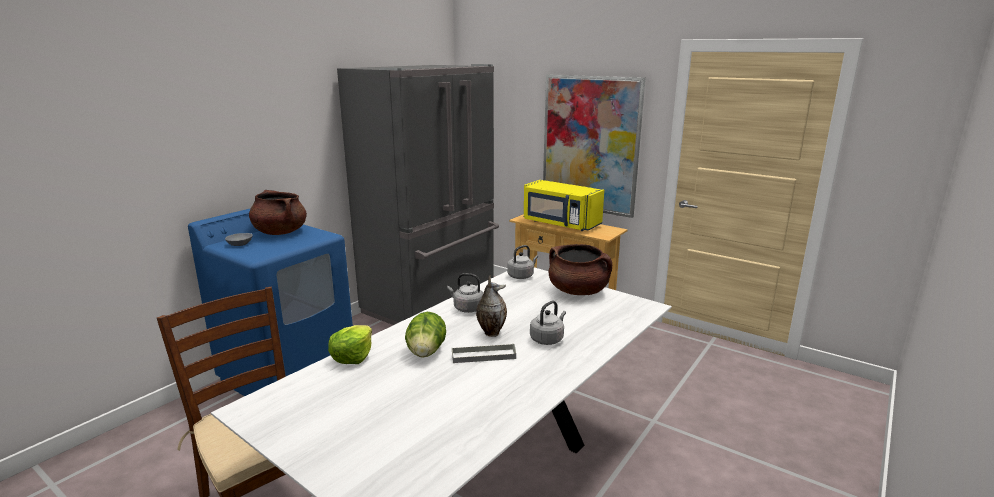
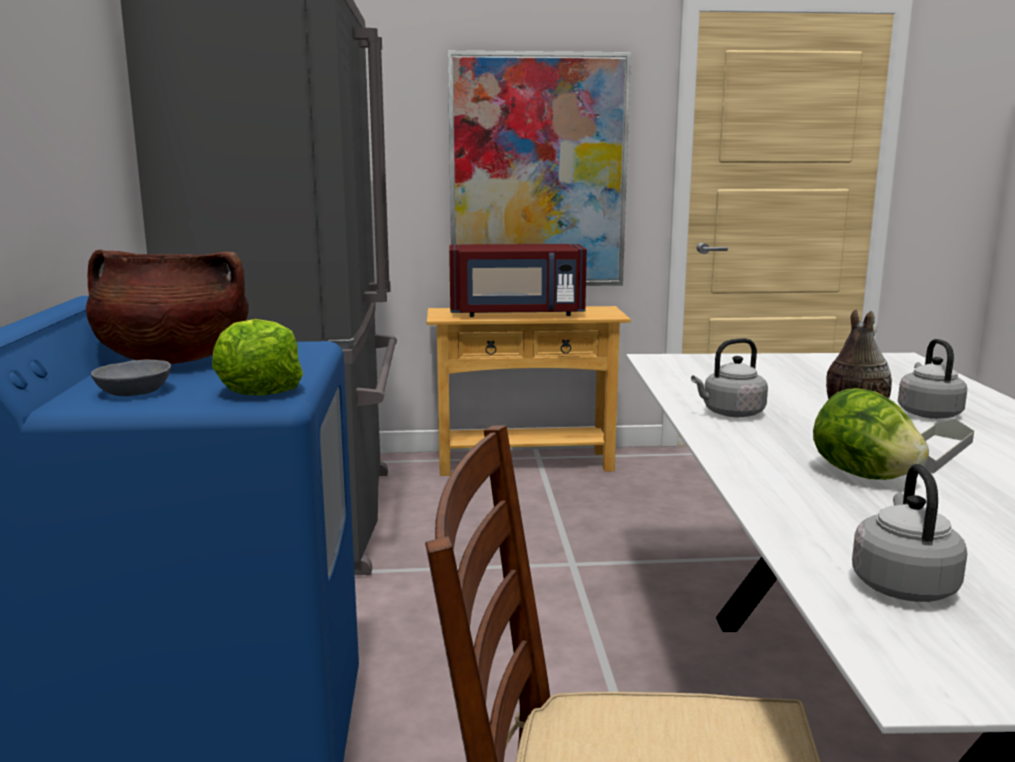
camera: 40 degrees left, 5 degrees down
(352, 356) = (792, 521): lettuce -> lettuce (258, 389)
(521, 276) = (672, 364): grey kettle -> grey kettle (902, 584)
(560, 224) = (517, 313): yellow microwave -> red microwave
(578, 291) = (789, 363): brown cooking pot -> none

